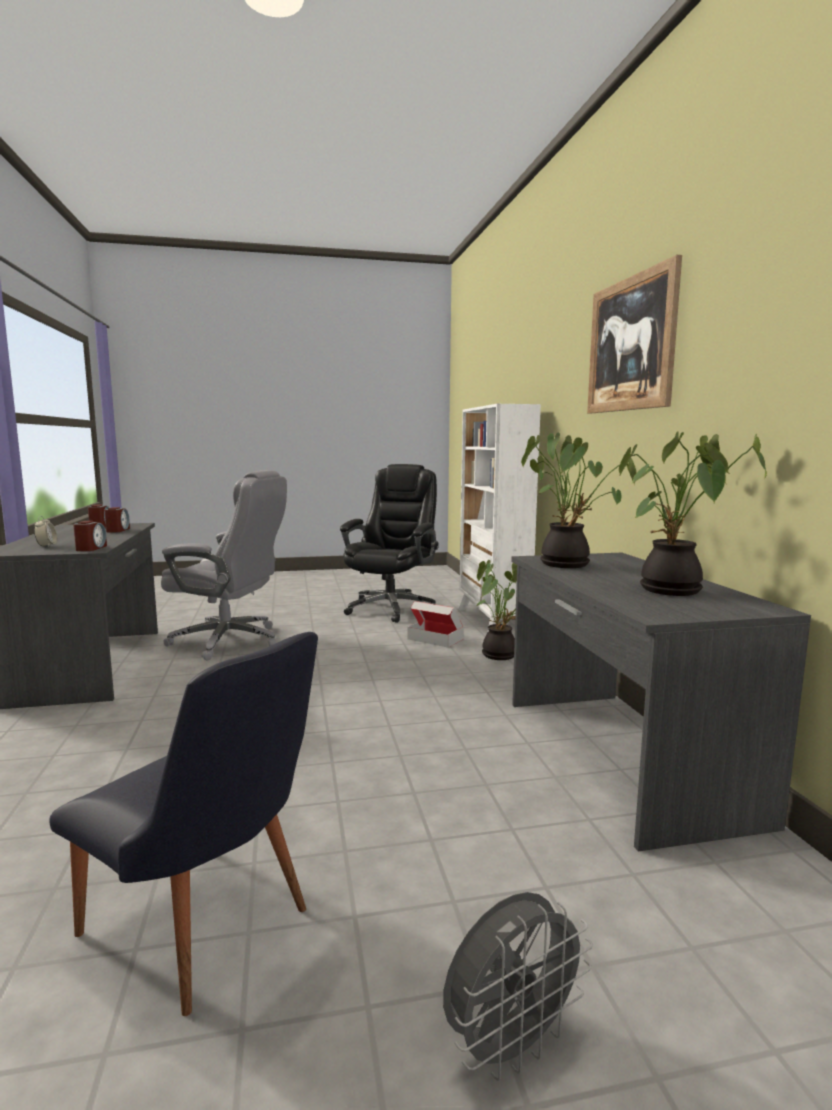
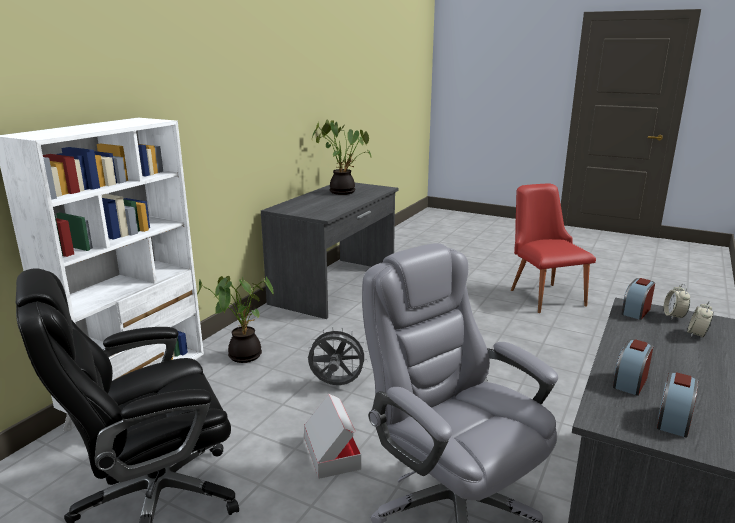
camera: 140 degrees left, 10 degrees up
(56, 550) = (674, 316): none -> alarm clock
(207, 932) = (543, 295): black chair -> red chair
(435, 639) = (244, 398): cardboard box -> cardboard box (331, 453)
(511, 1045) = (479, 263): grey fan -> grey fan (336, 385)
(568, 564) = (323, 209): potted plant -> none
(630, 344) = (241, 67): picture -> none

